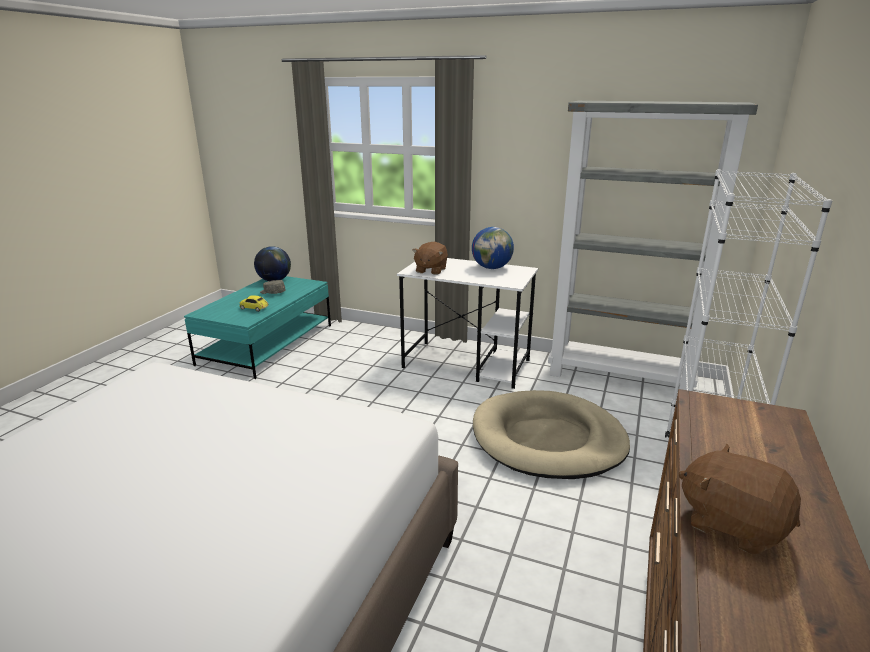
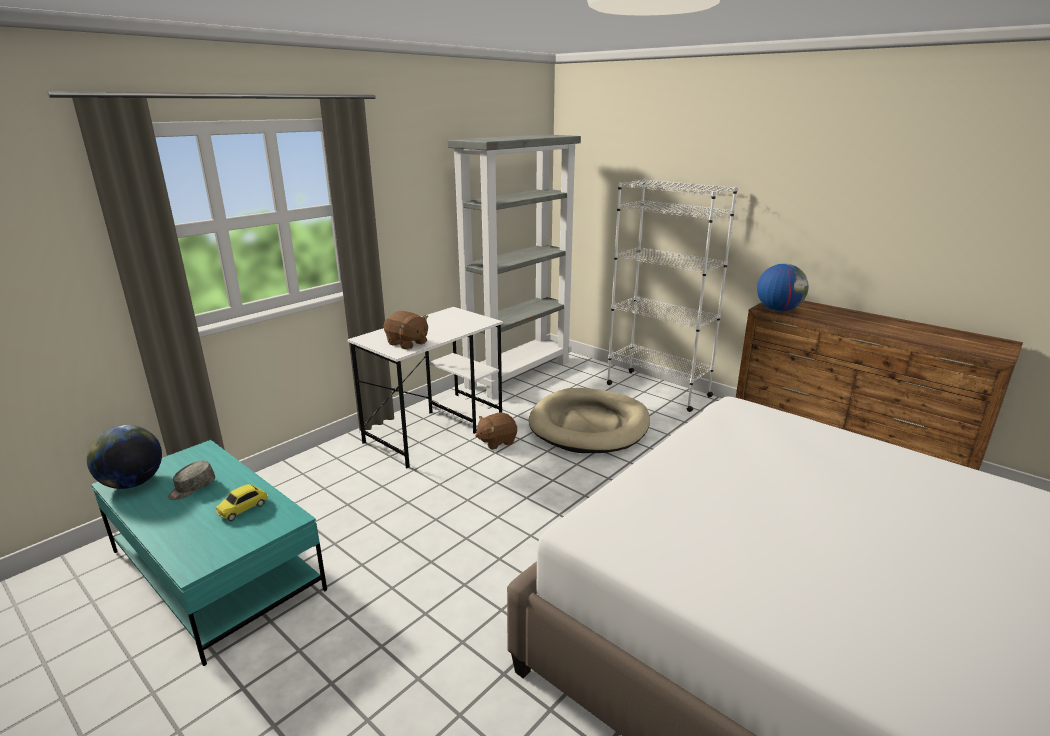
camera: 70 degrees left, 0 degrees up
(492, 268) = (433, 320): globe -> globe (778, 310)
(732, 524) = (880, 329): brown plush toy -> brown plush toy (496, 441)

